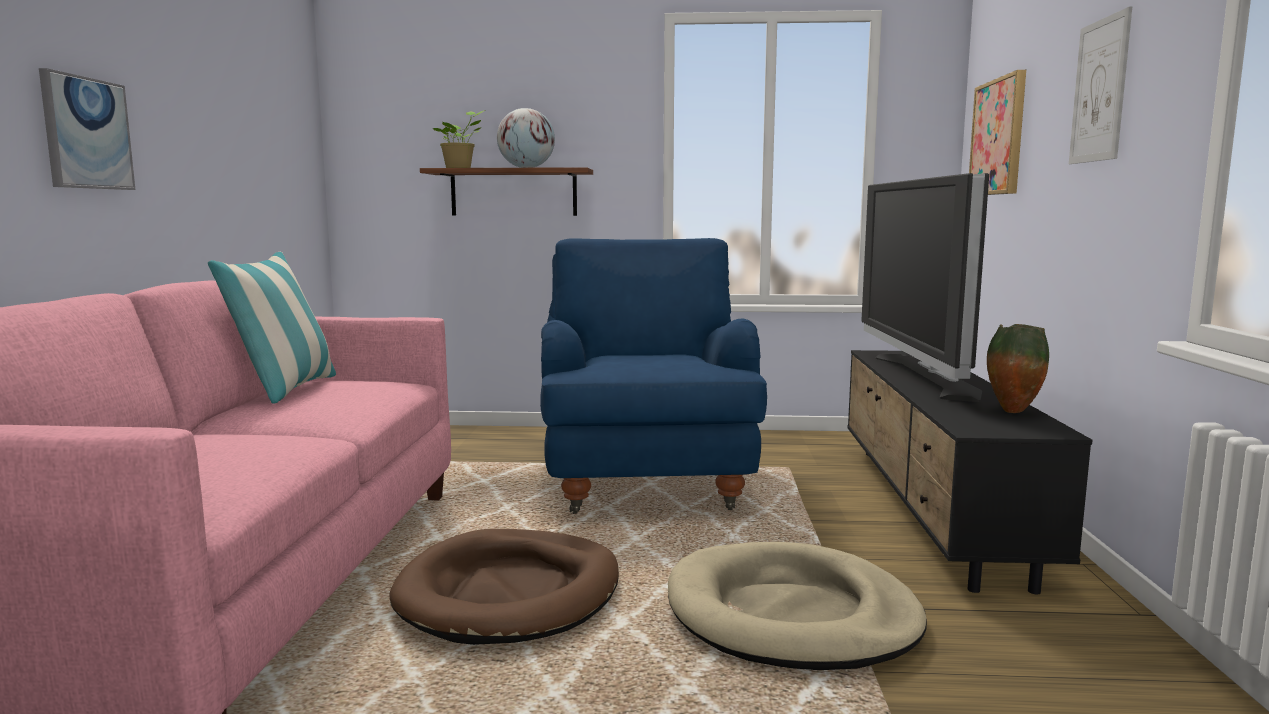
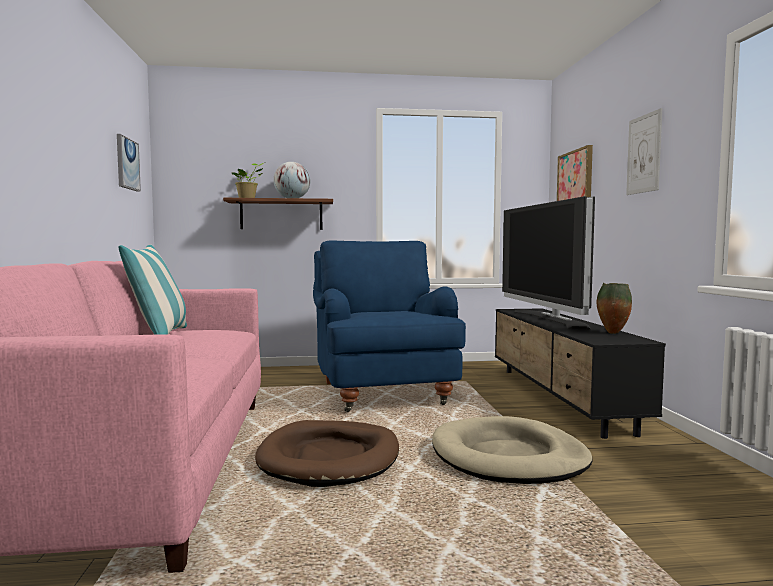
camera: 10 degrees left, 5 degrees down
(86, 133) = (32, 159): picture -> picture (127, 164)

